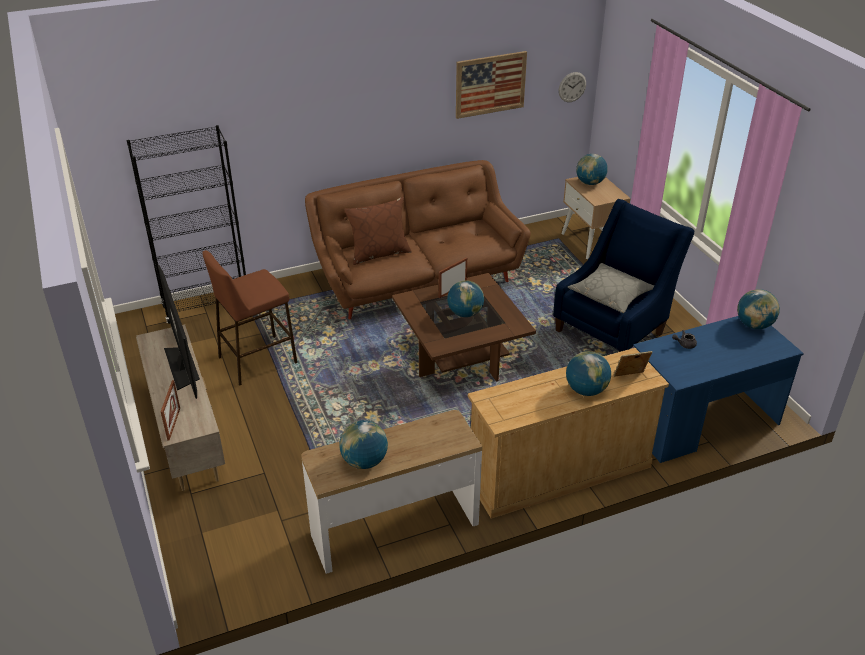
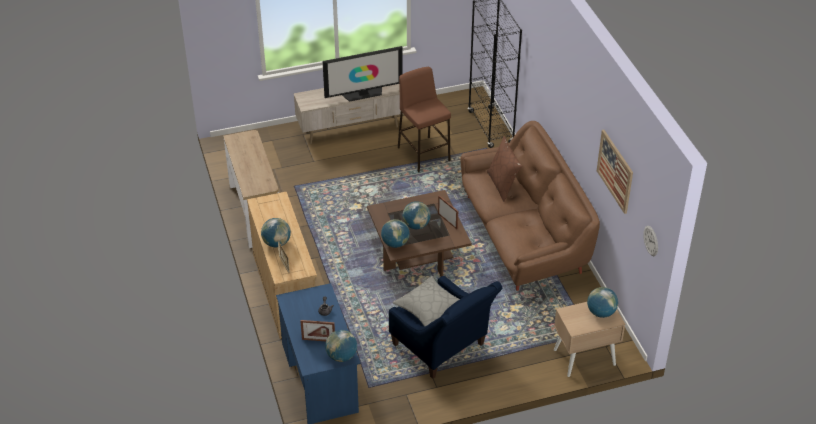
camera: 95 degrees right, 5 degrees up
(174, 424) = (310, 95): picture frame -> picture frame (318, 340)
(364, 461) = (243, 152): globe -> globe (395, 243)

